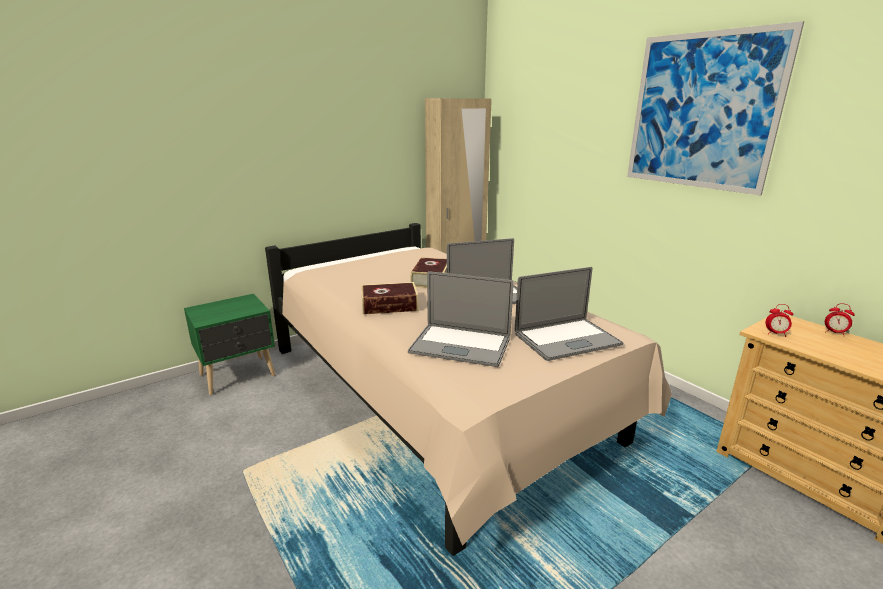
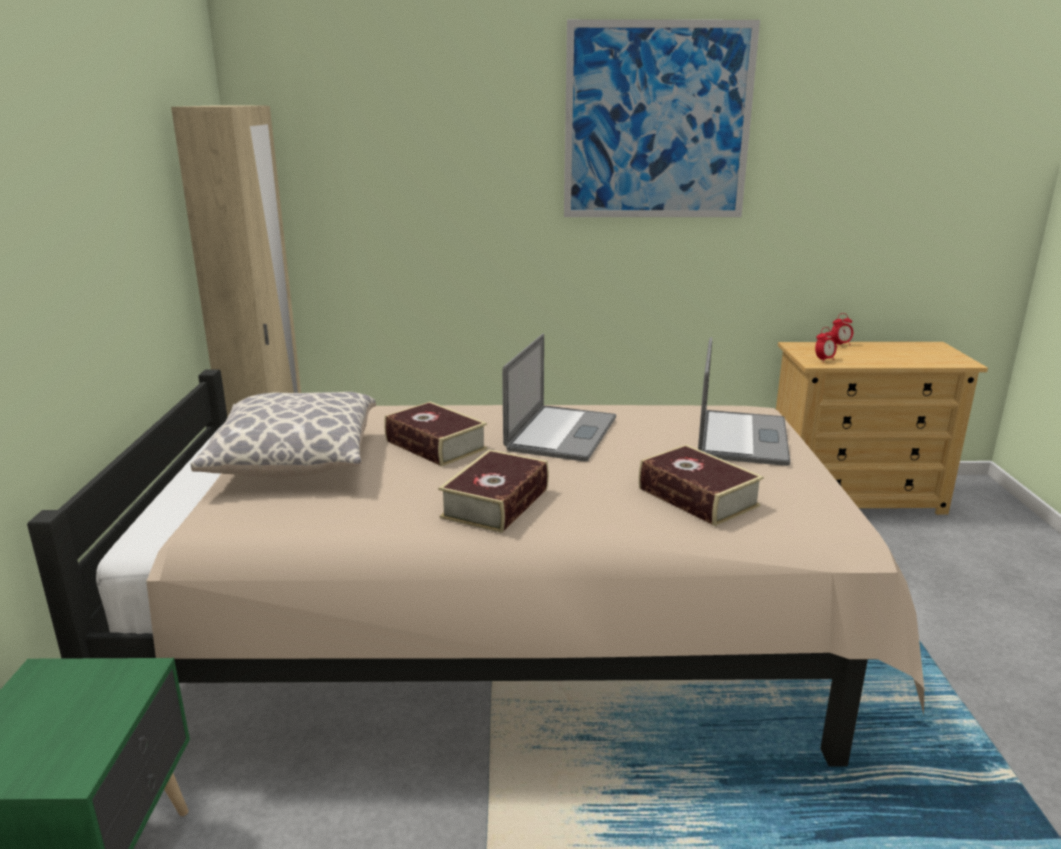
camera: 55 degrees left, 0 degrees up
(378, 265) = (295, 463): none -> pillow
(460, 345) = (697, 497): laptop -> book

